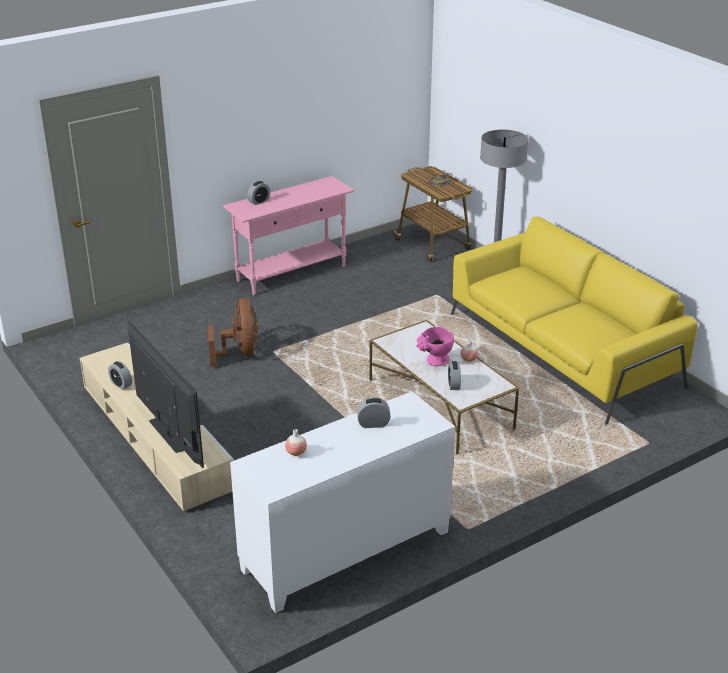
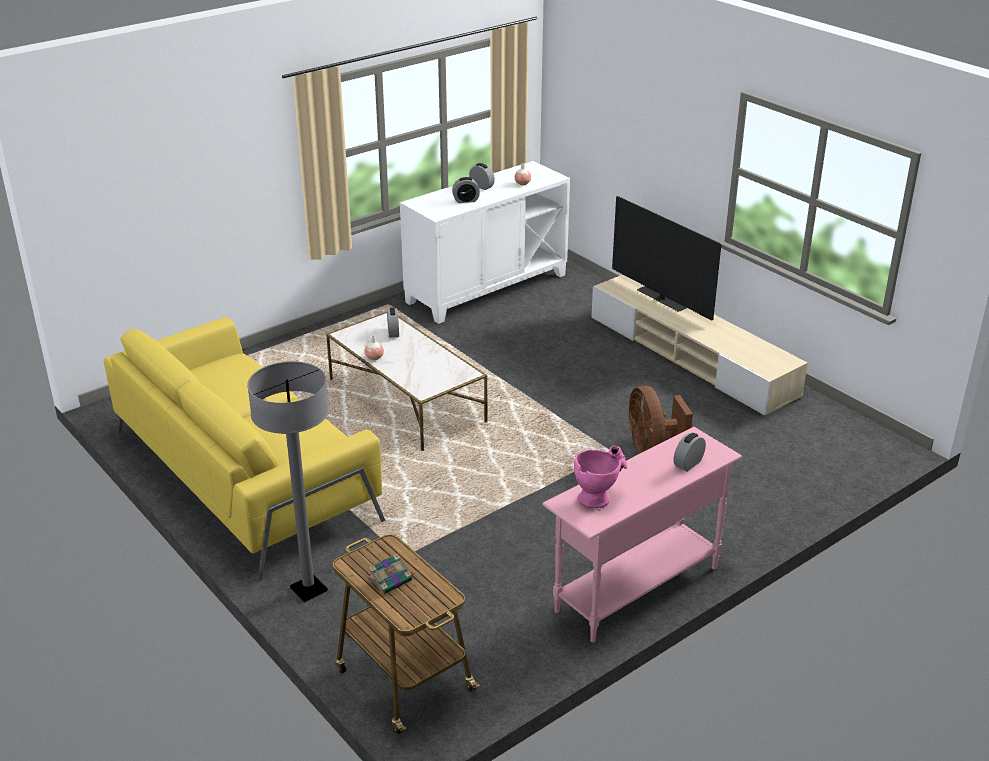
camera: 175 degrees right, 0 degrees up
(121, 384) = (739, 338): alarm clock -> alarm clock (481, 186)
(434, 362) = (412, 353): pink vase -> pink vase (598, 496)

